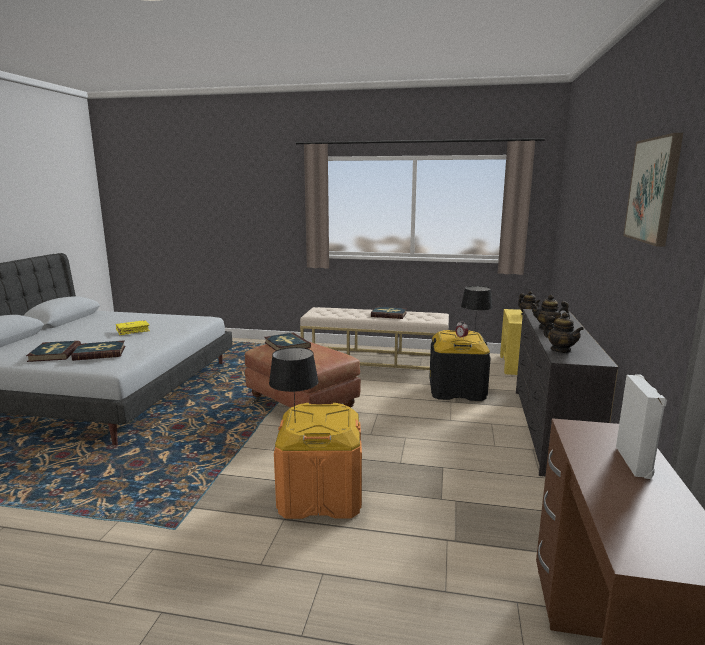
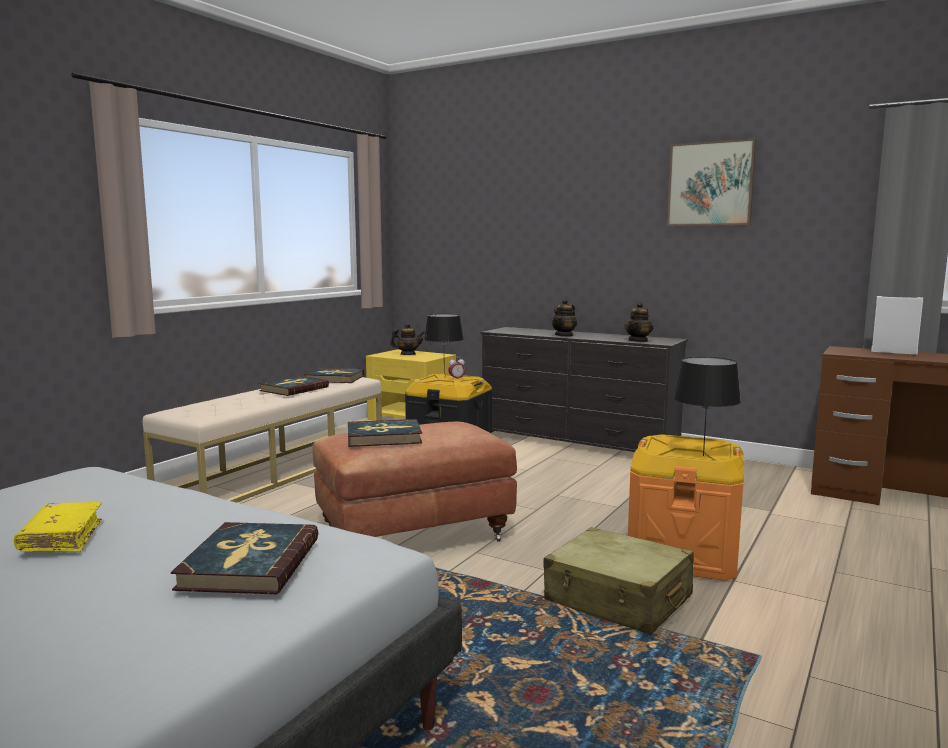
camera: 70 degrees left, 5 degrees down
(54, 353) = (135, 635): book -> book (334, 378)
(239, 476) = (618, 599): none -> beige suitcase
(560, 350) = (638, 341): teapot -> teapot turned 135 degrees clockwise

